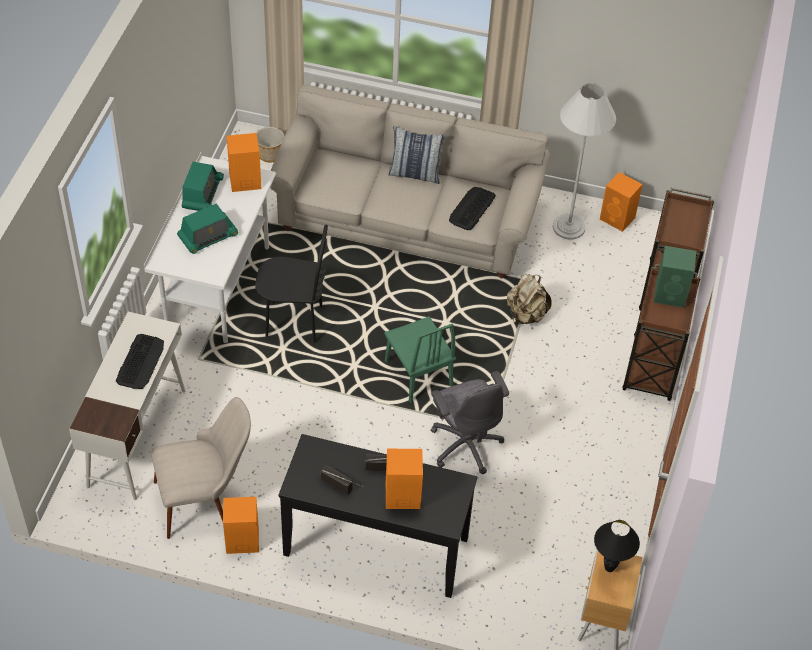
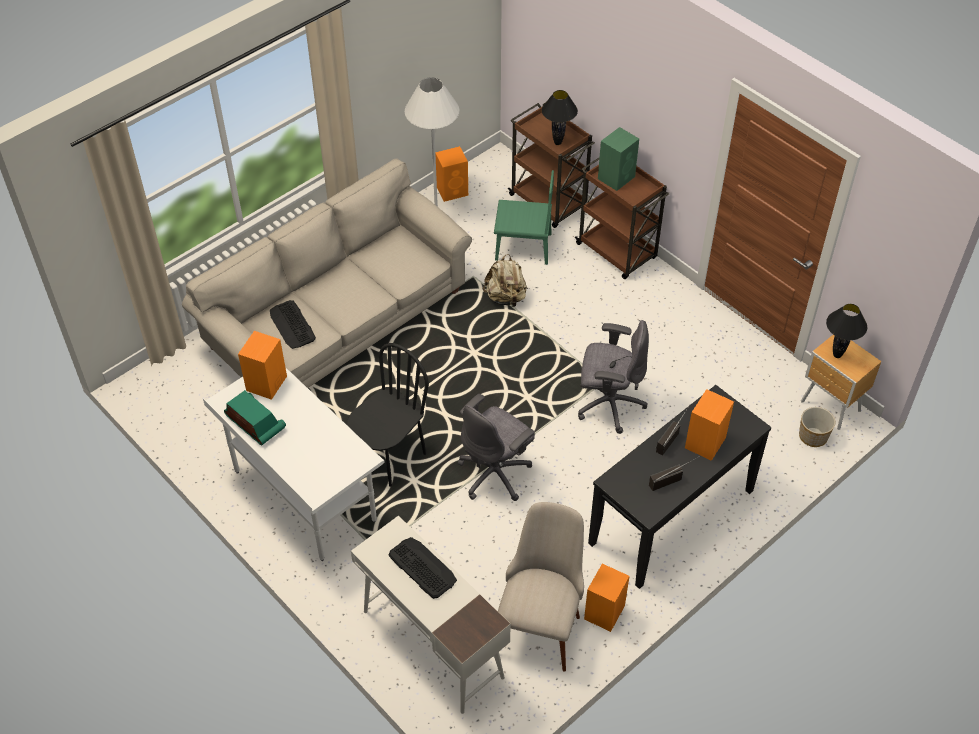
camera: 55 degrees left, 0 degrees up
(208, 237) = (313, 443): radio -> none
(270, 154) = (174, 378): planter -> planter (813, 436)
(329, 399) = (495, 473): none -> grey office chair
(415, 174) = (329, 275): pillow -> none
(418, 374) = (514, 398): green chair -> green chair (523, 247)
(472, 209) = (402, 258): keyboard -> keyboard (292, 325)
(675, 234) = (558, 143): none -> black table lamp

